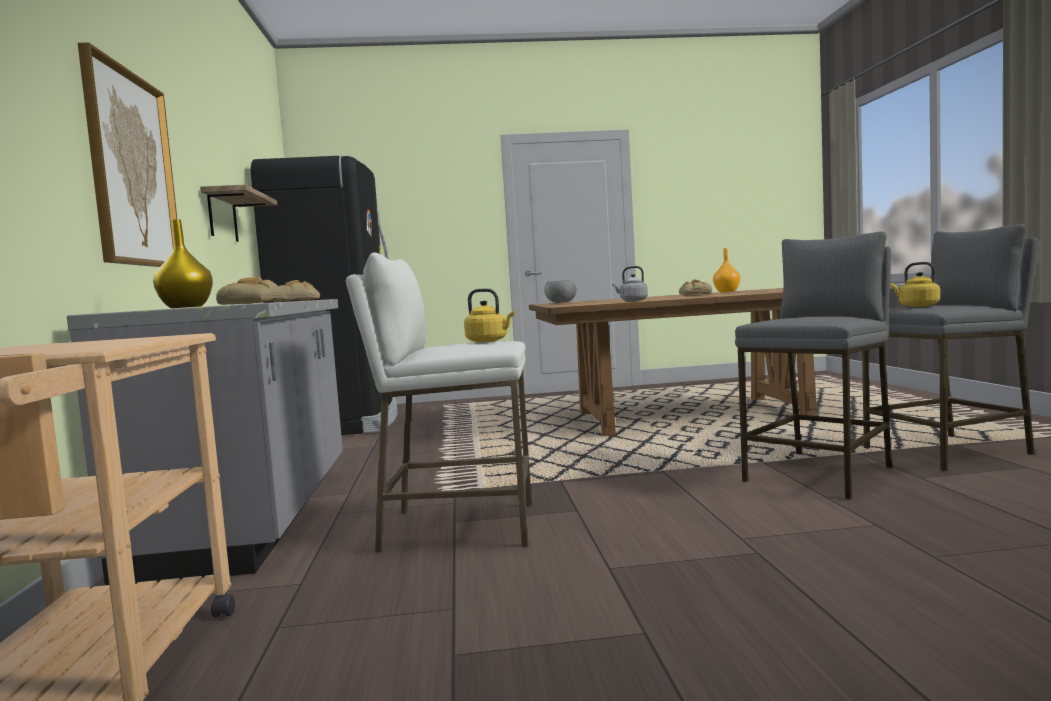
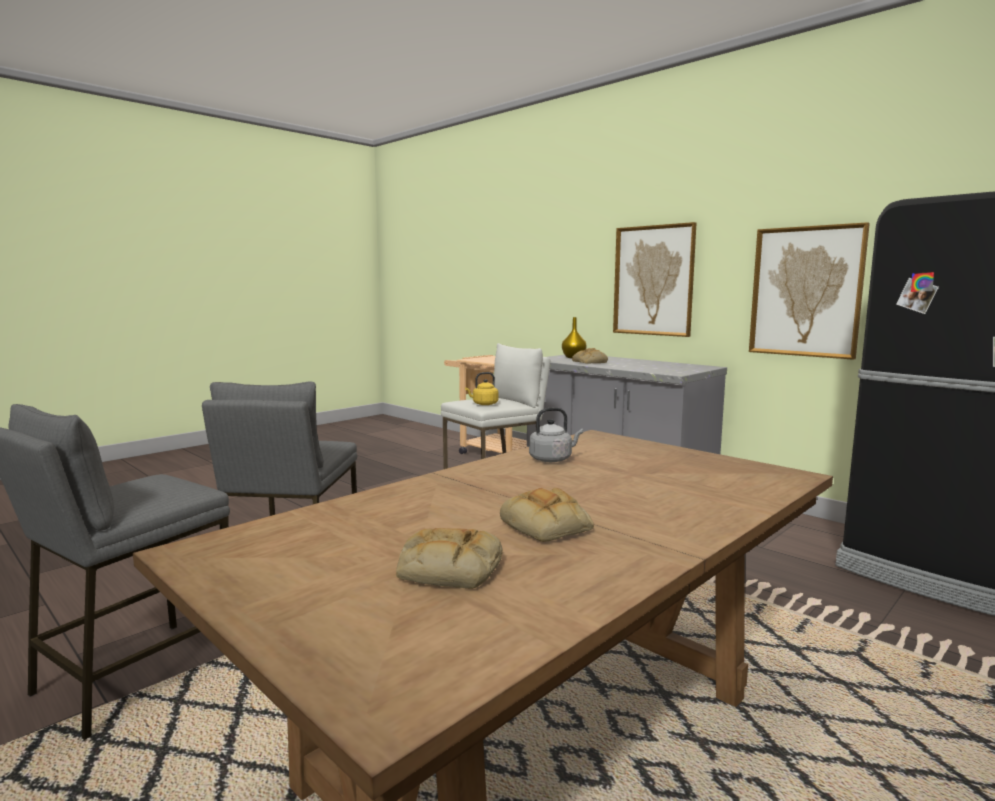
camera: 140 degrees right, 5 degrees up
(222, 217) = (806, 291): shelf -> picture
(297, 301) = (669, 370): bread -> bread (448, 569)
(560, 302) = (767, 479): grey bowl -> none
(726, 291) = (543, 600): orange vase -> none
(916, 306) = (160, 487): yellow kettle -> none

